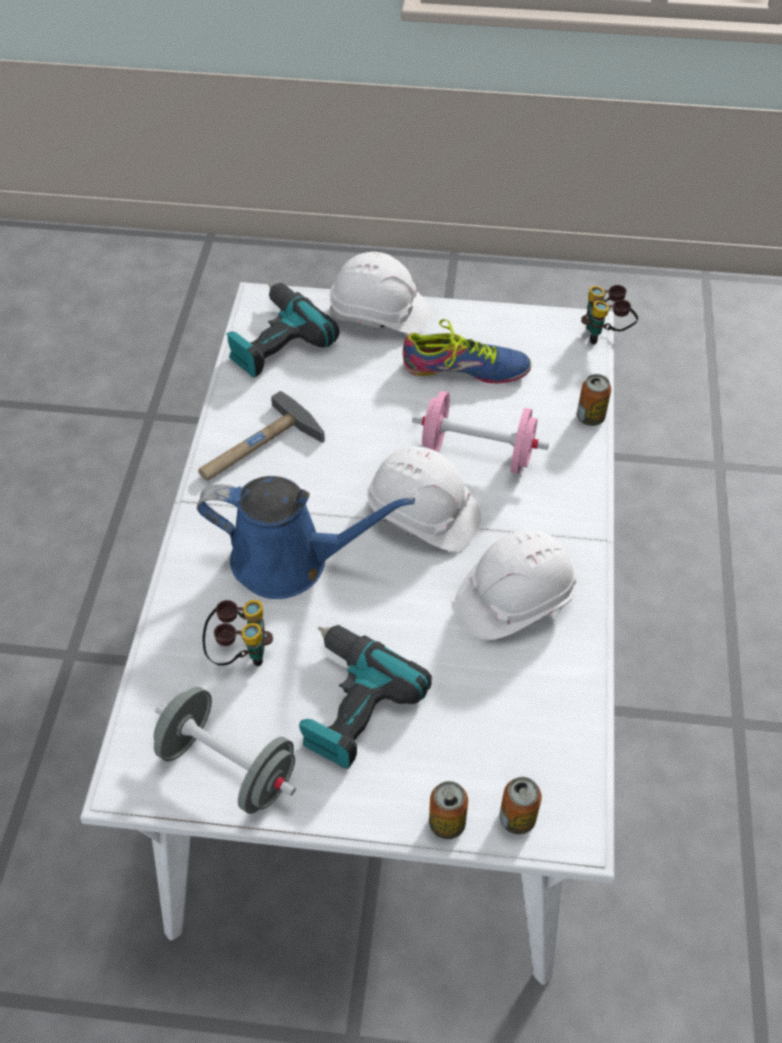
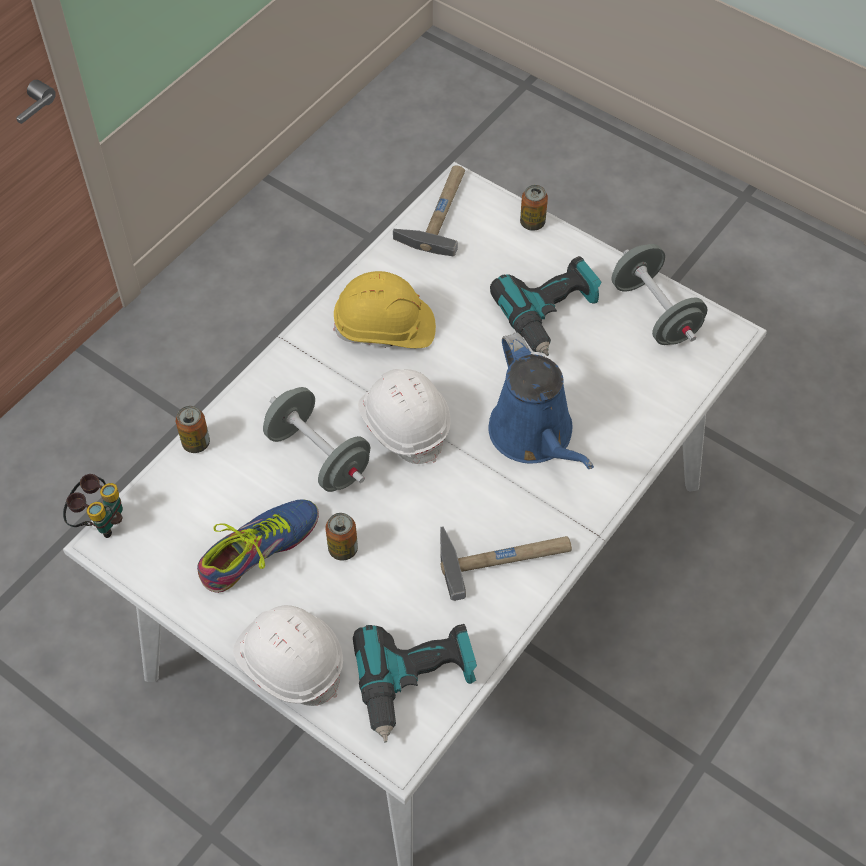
camera: 150 degrees left, 5 degrees up
(240, 653) = (610, 382): binoculars -> none
(290, 561) = (534, 436): blue watering can -> blue watering can turned 150 degrees counterclockwise
(465, 368) = (259, 549): shoe -> shoe turned 105 degrees clockwise
(477, 454) = (318, 456): pink dumbbell -> grey dumbbell
(515, 599) = (385, 328): white hard hat -> yellow hard hat
(517, 819) = (488, 207): can -> can (343, 549)
(571, 779) = (439, 211): none -> hammer

